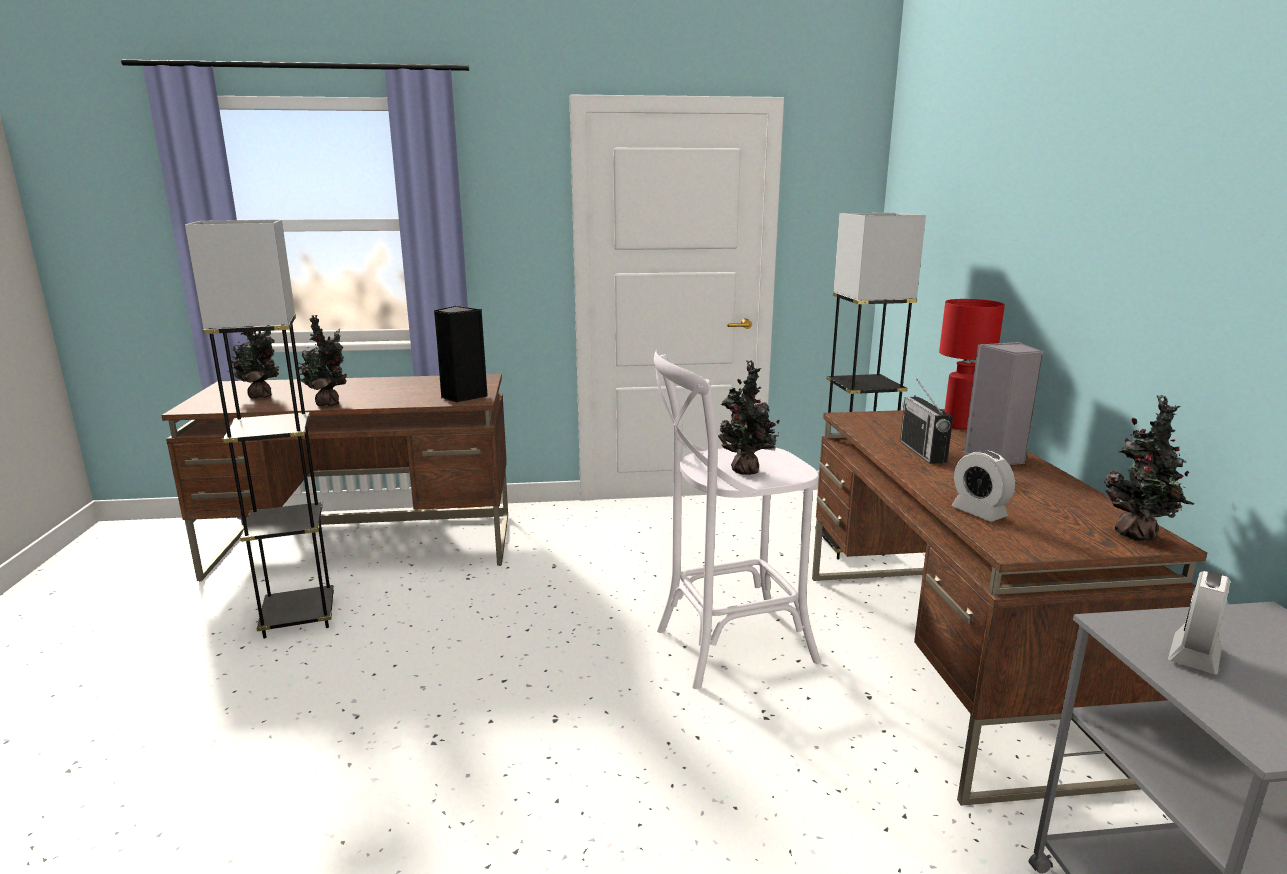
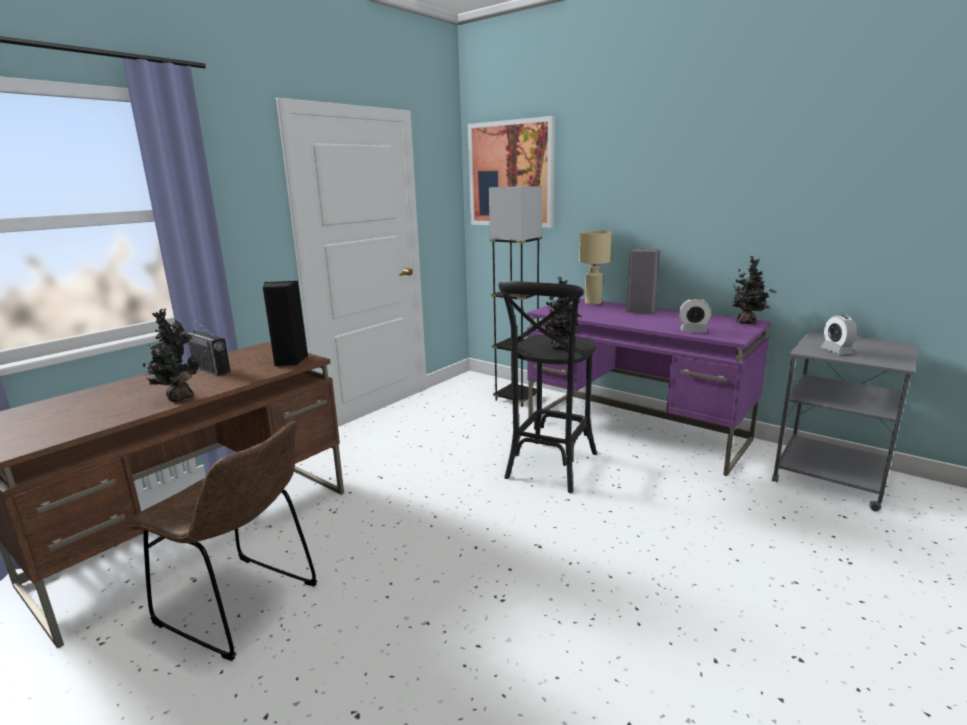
camera: 45 degrees left, 0 degrees up
(260, 396) = (73, 415): potted plant -> none
(298, 617) = (244, 606): grey floor lamp -> brown chair
(727, 646) = (549, 467): white stool -> black stool
(922, 452) = (613, 316): radio -> radio (211, 369)
(925, 193) = (511, 174): none -> picture
(944, 664) = (636, 430): brown desk -> purple desk
(957, 425) = (592, 303): red table lamp -> beige table lamp

